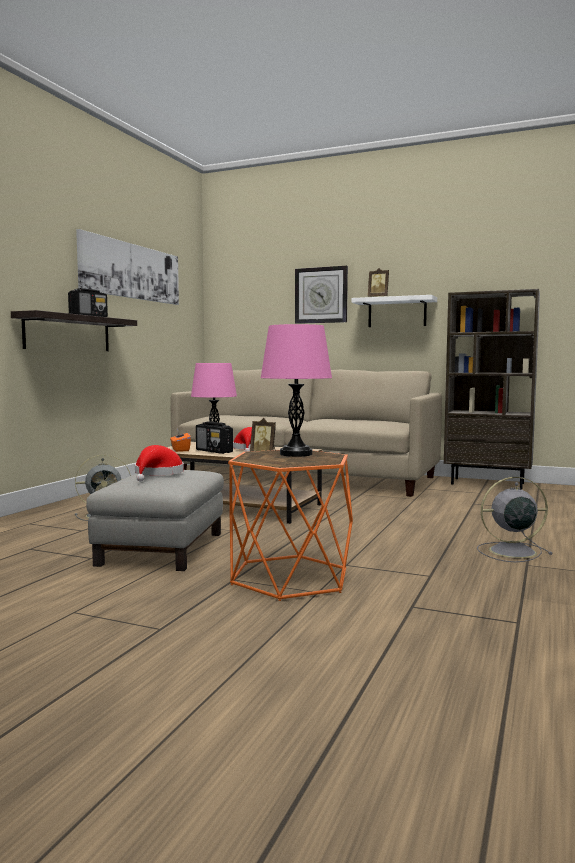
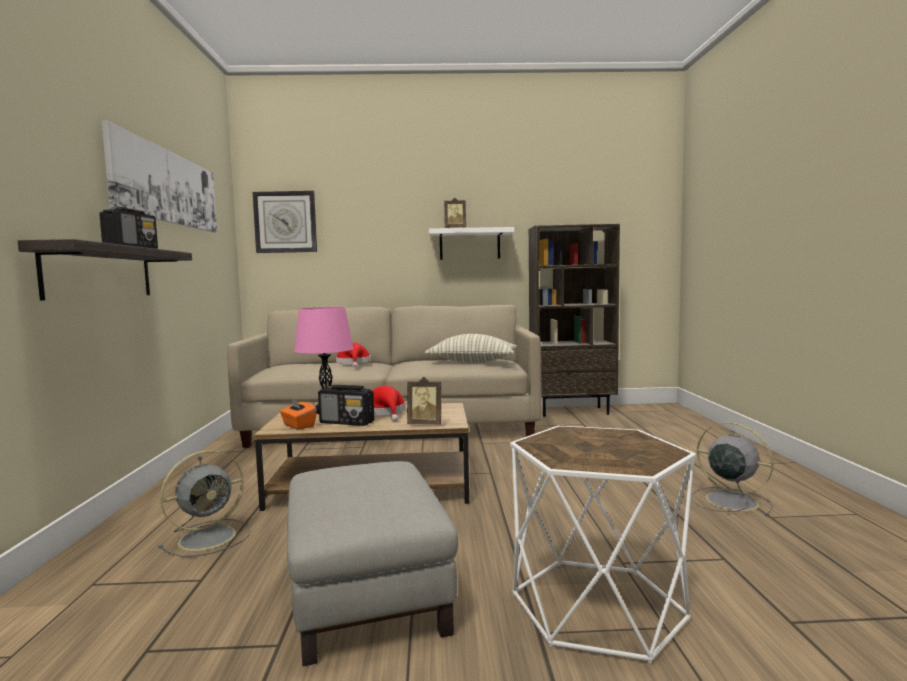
camera: 25 degrees left, 0 degrees up
(157, 474) = (359, 485): red hat -> red hat (353, 363)
(289, 577) = (597, 607): orange side table -> white side table
(296, 454) = (589, 439): pink table lamp -> none
(321, 295) = (385, 225): wall clock -> wall clock (285, 222)
(367, 421) = (472, 362): none -> pillow
(510, 551) = (729, 501): grey fan -> grey fan turned 75 degrees clockwise

